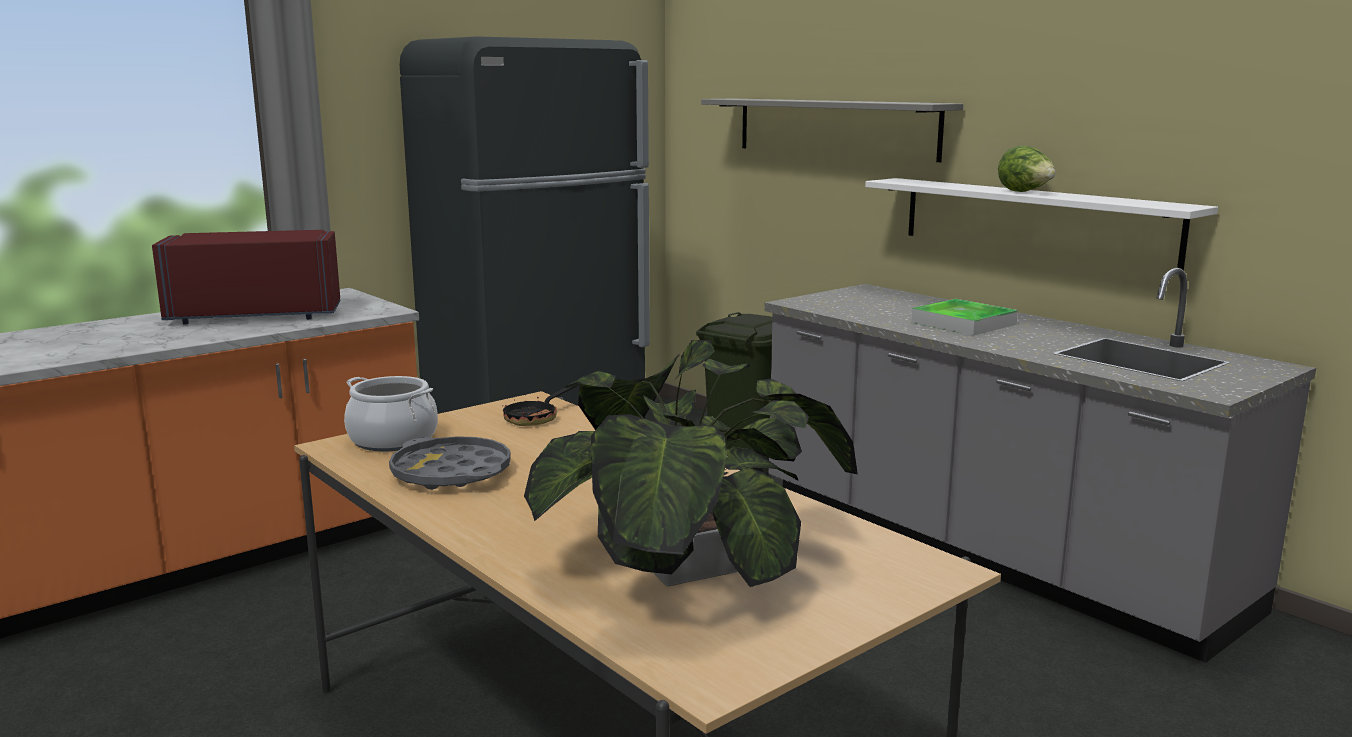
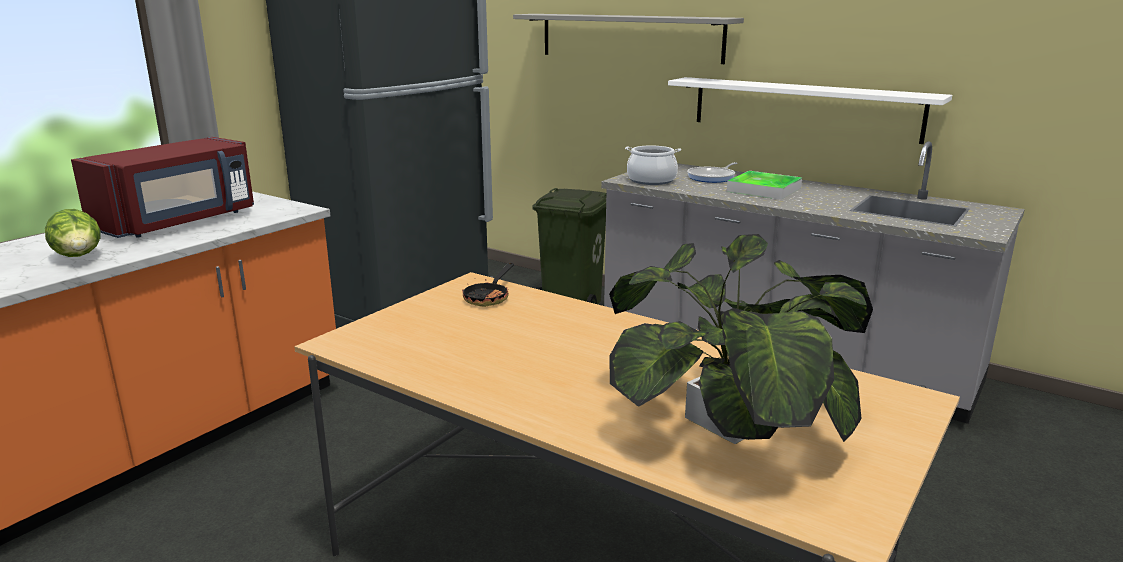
camera: 15 degrees left, 5 degrees up
(256, 315) = (179, 222): red microwave -> red microwave turned 150 degrees clockwise
(393, 440) = (382, 331): cooking pot -> cooking pot (651, 180)
(451, 473) = (462, 358): grey tray -> none
(912, 306) = (713, 177): none -> frying pan
(1025, 192) = (803, 87): lettuce -> lettuce (79, 257)

